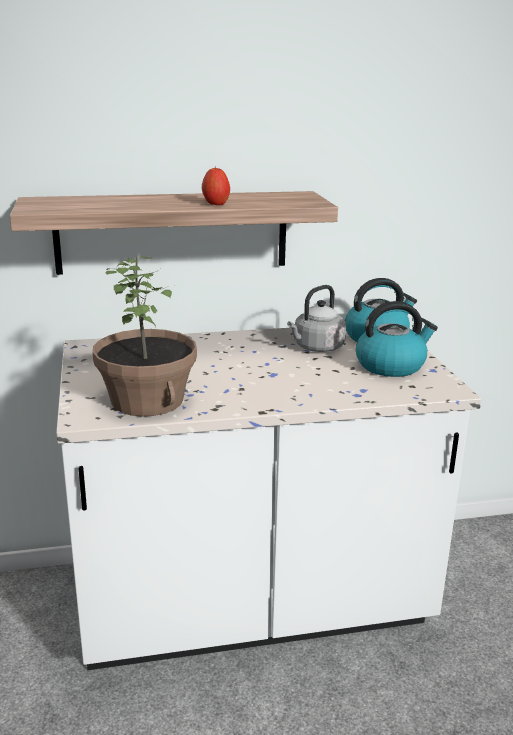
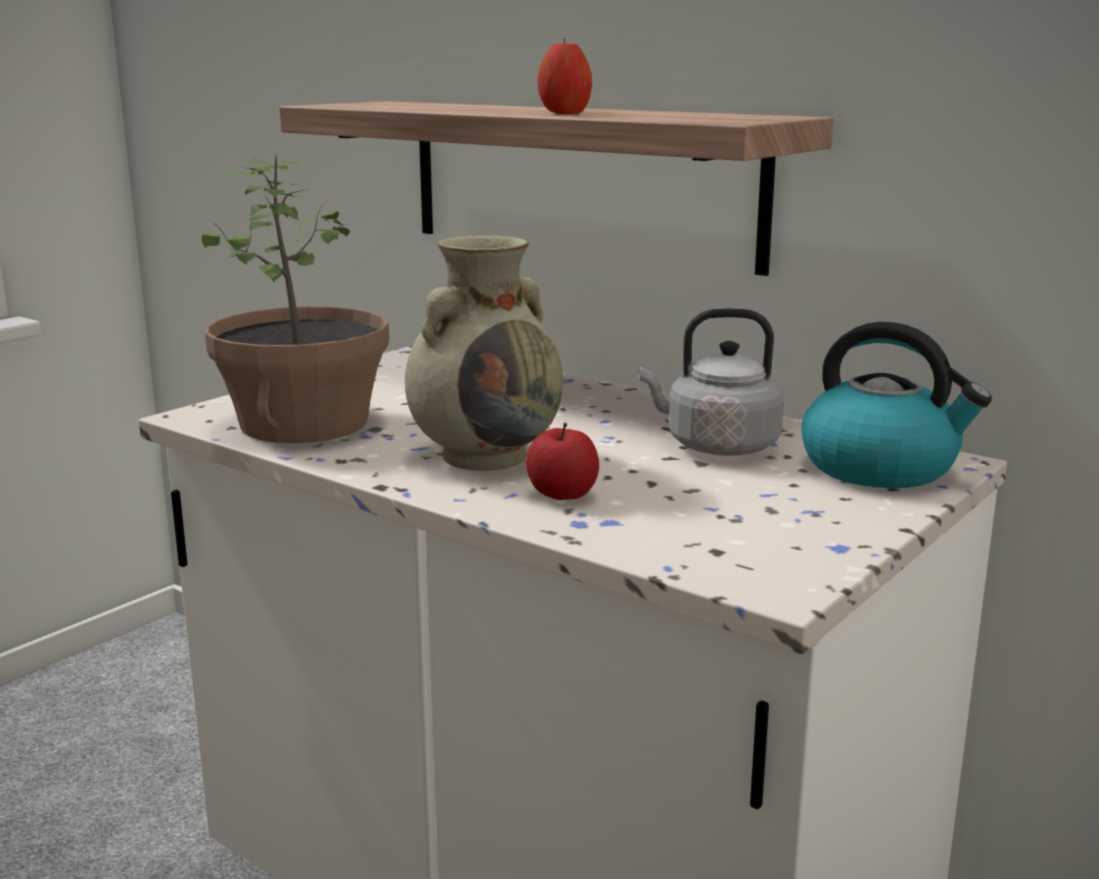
camera: 50 degrees right, 5 degrees down
(259, 383) = (487, 455): none -> beige vase
(325, 387) = (562, 495): none -> apple
(391, 365) = (773, 511): kettle -> none

